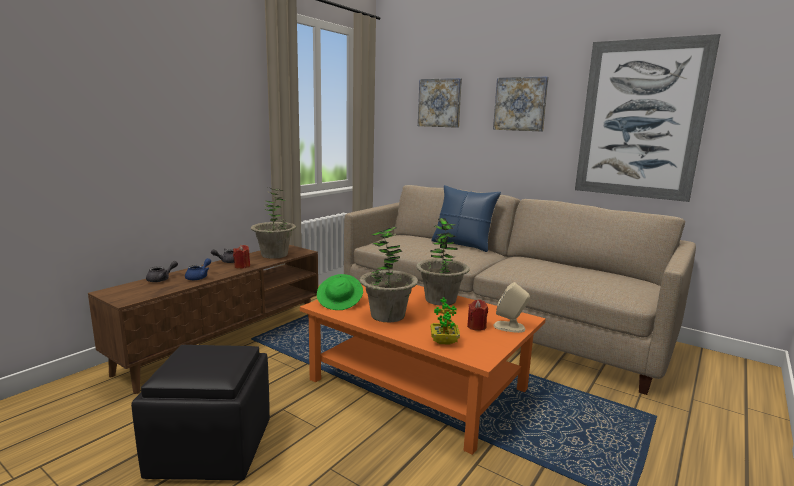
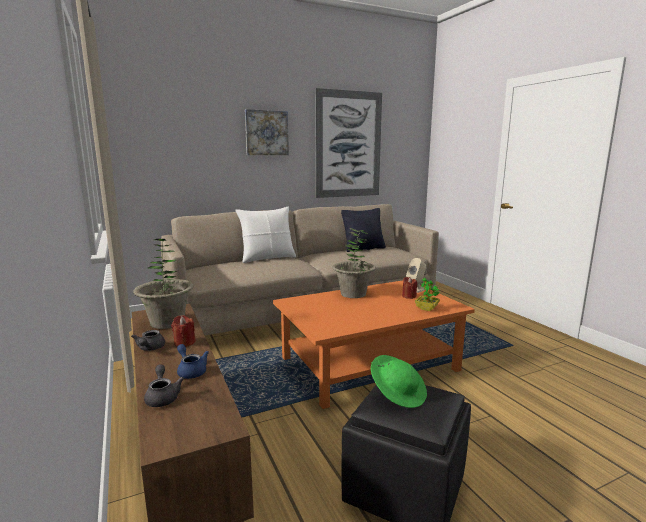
camera: 60 degrees left, 0 degrees up
(340, 302) = (324, 324): green hat -> green hat (398, 393)
(387, 315) = (368, 314): potted plant -> none
(440, 103) = (185, 130): picture -> none
(462, 245) = (267, 258): blue pillow -> white pillow
(589, 270) = (363, 249): none -> black pillow

